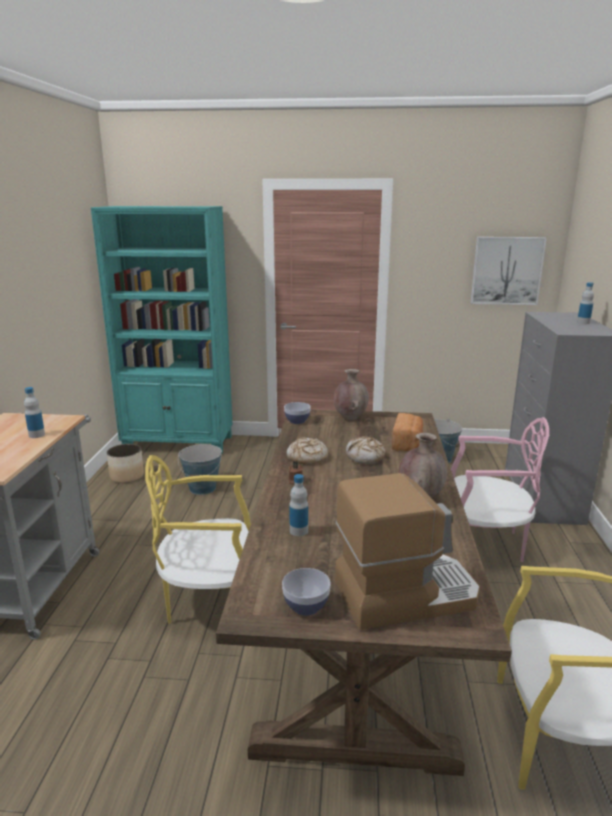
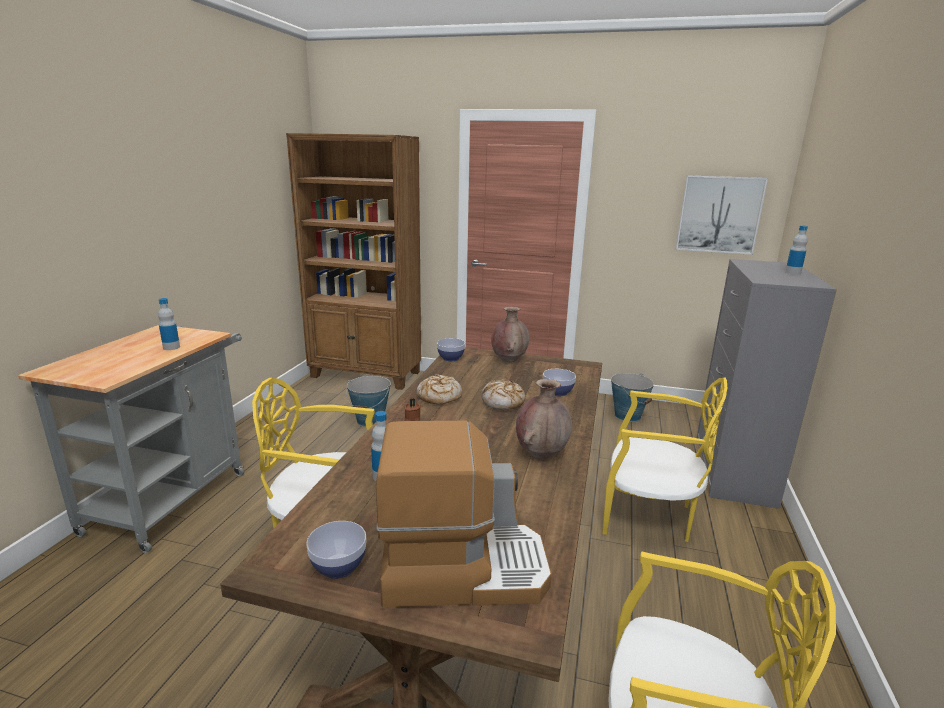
camera: 10 degrees right, 0 degrees up
(127, 476) = (304, 401): planter -> none
(179, 444) = (366, 375): turquoise bookcase -> brown bookcase
(407, 443) = (557, 392): bread -> bowl
(485, 544) = (649, 515): pink chair -> yellow chair

